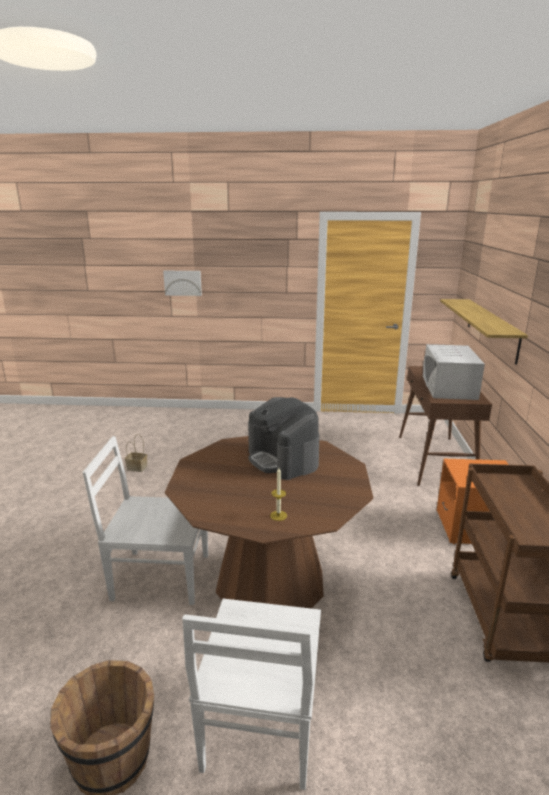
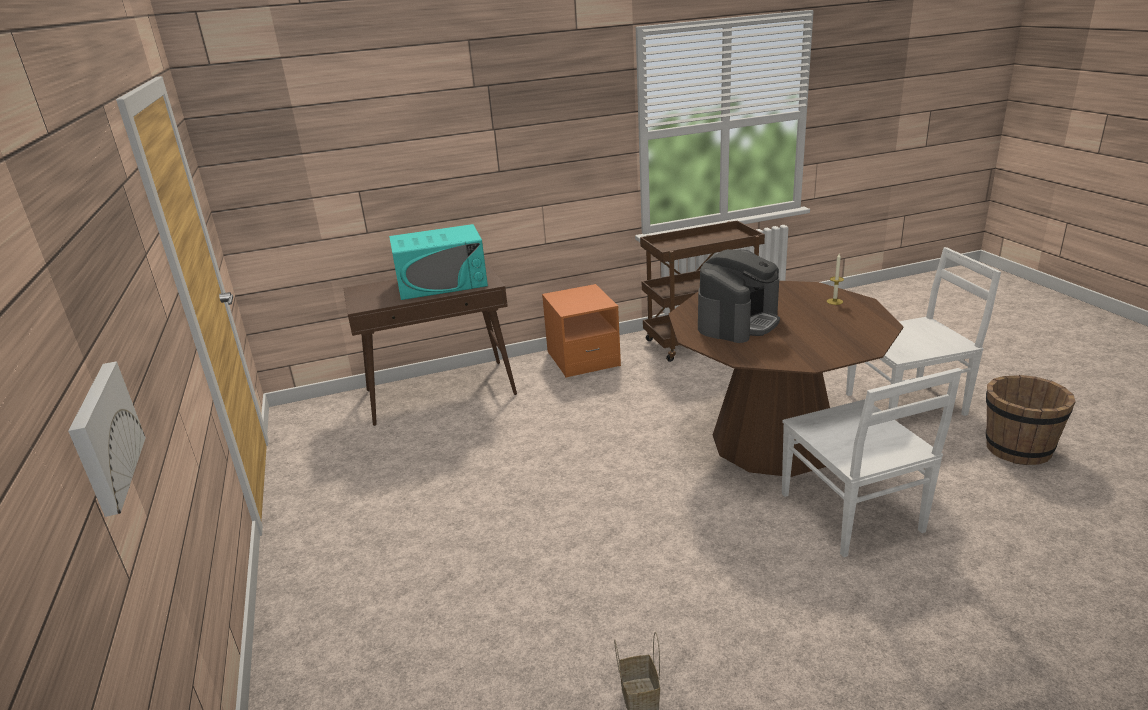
camera: 110 degrees left, 5 degrees up
(449, 387) = (442, 283): white microwave -> turquoise microwave
(492, 328) = (410, 197): shelf -> none

